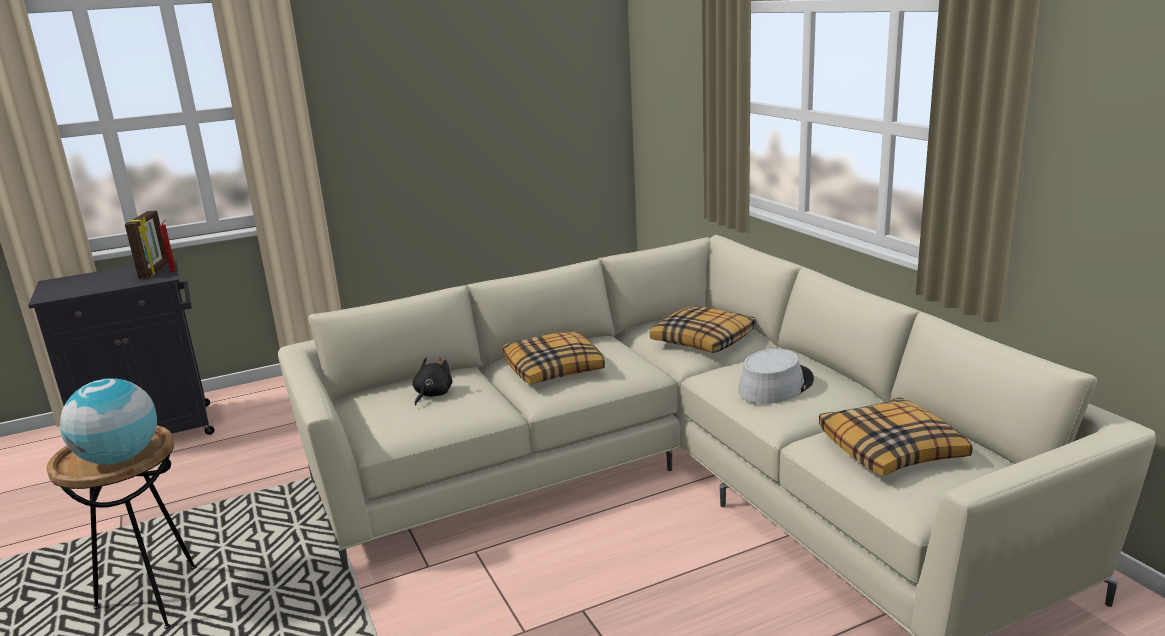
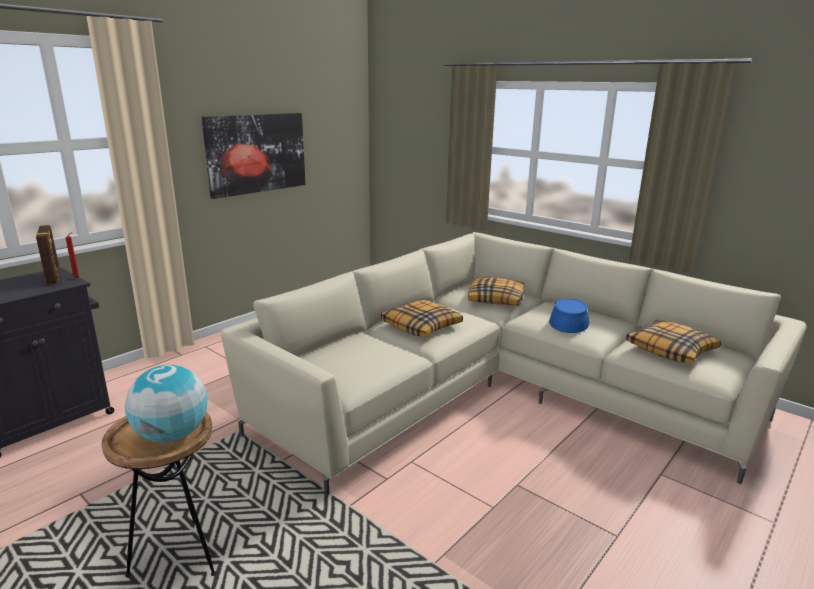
camera: 25 degrees left, 0 degrees up
(432, 395) = (355, 353): black plush toy -> none
(443, 118) = (256, 153): none -> picture
(775, 385) = (569, 321): grey hat -> blue hat

